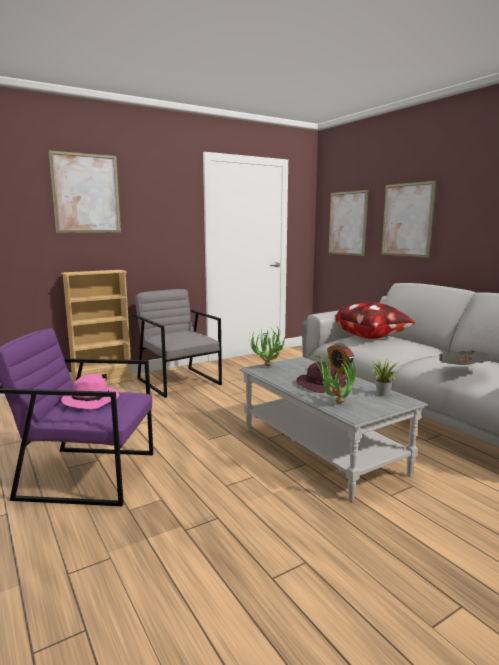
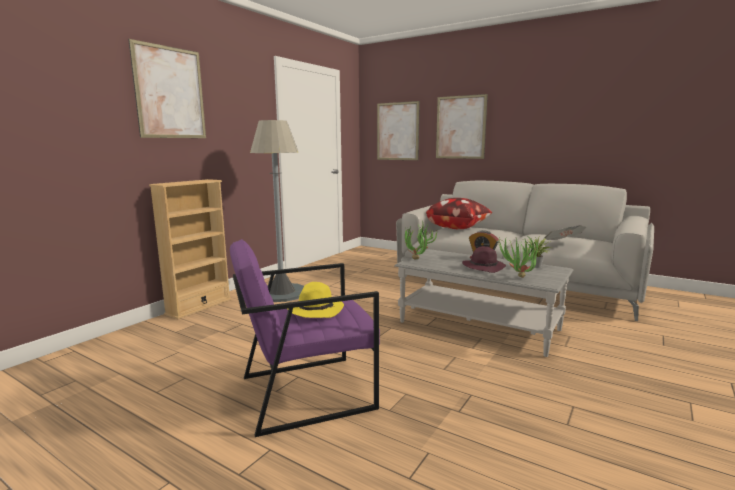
camera: 25 degrees left, 0 degrees up
(92, 400) = (316, 310): pink hat -> yellow hat
(179, 381) = (281, 293): grey armchair -> grey floor lamp

